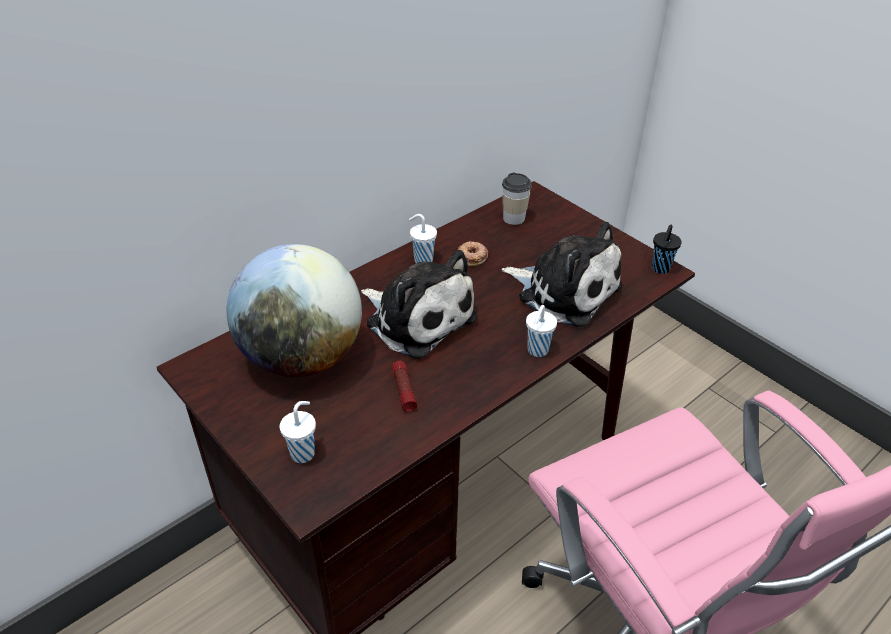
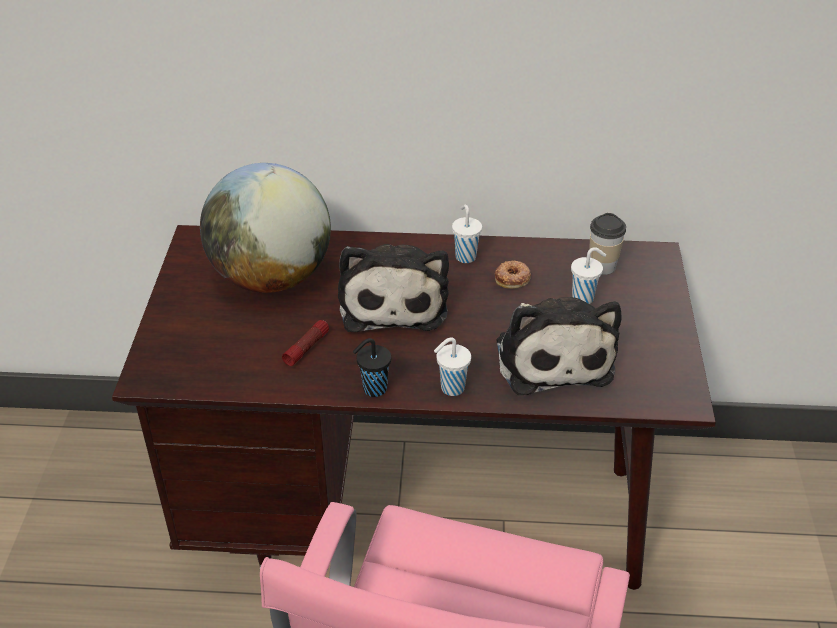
camera: 45 degrees right, 0 degrees up
(303, 453) = (185, 344): white cup -> white cup (584, 298)
(660, 269) = (680, 396): black cup -> black cup (373, 389)

